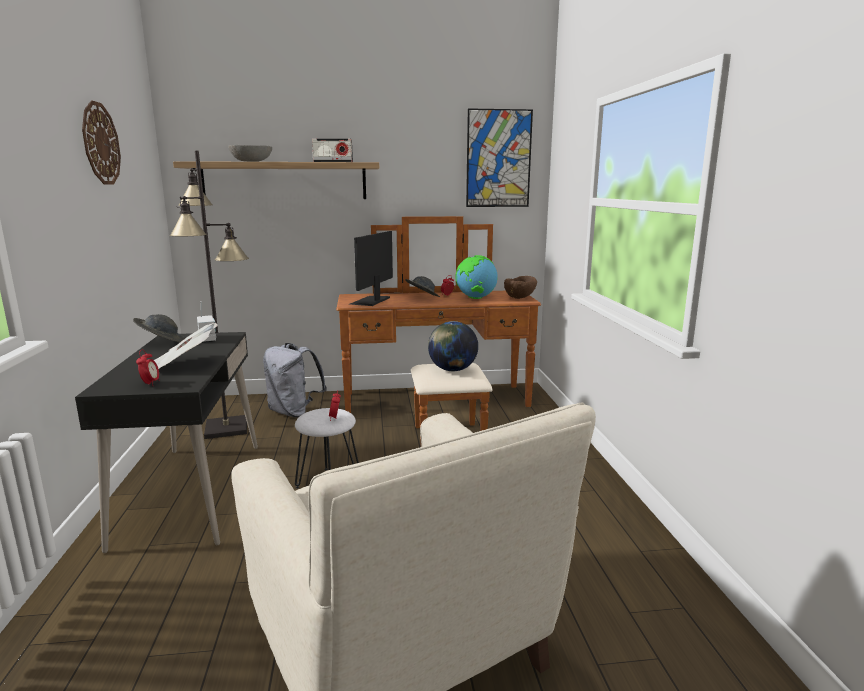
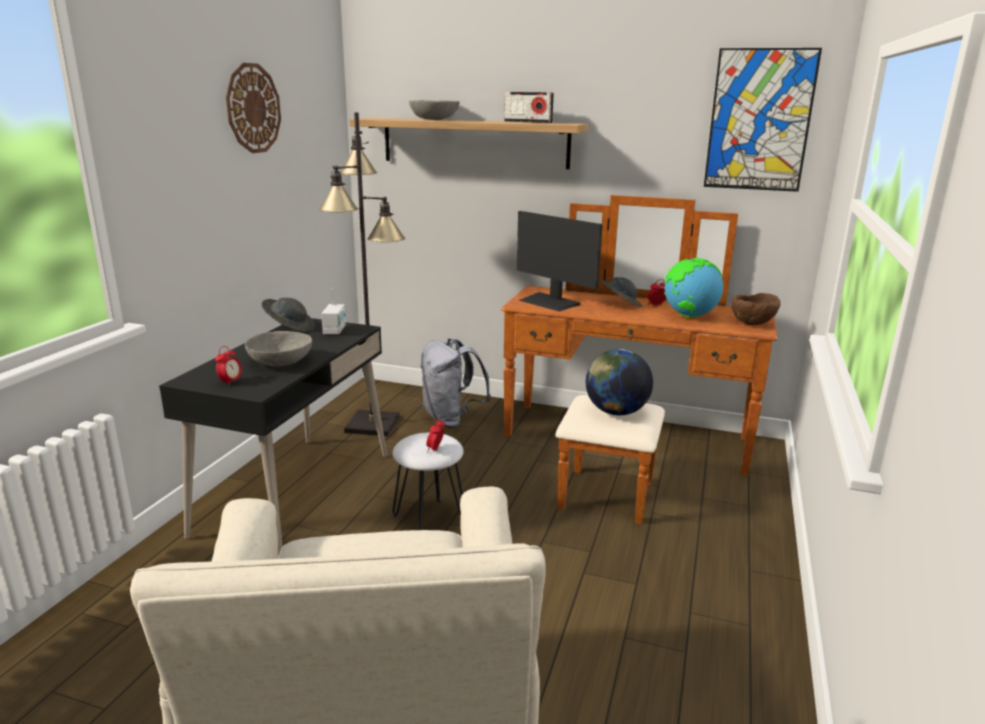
camera: 25 degrees right, 5 degrees up
(183, 365) = (280, 363): newspaper -> grey bowl
(370, 301) = (550, 302): monitor -> monitor turned 90 degrees counterclockwise

